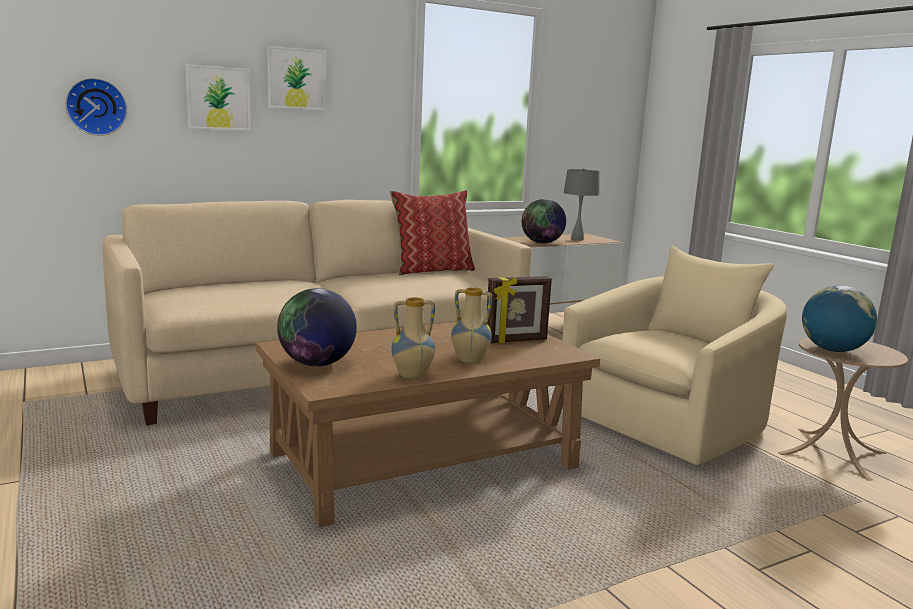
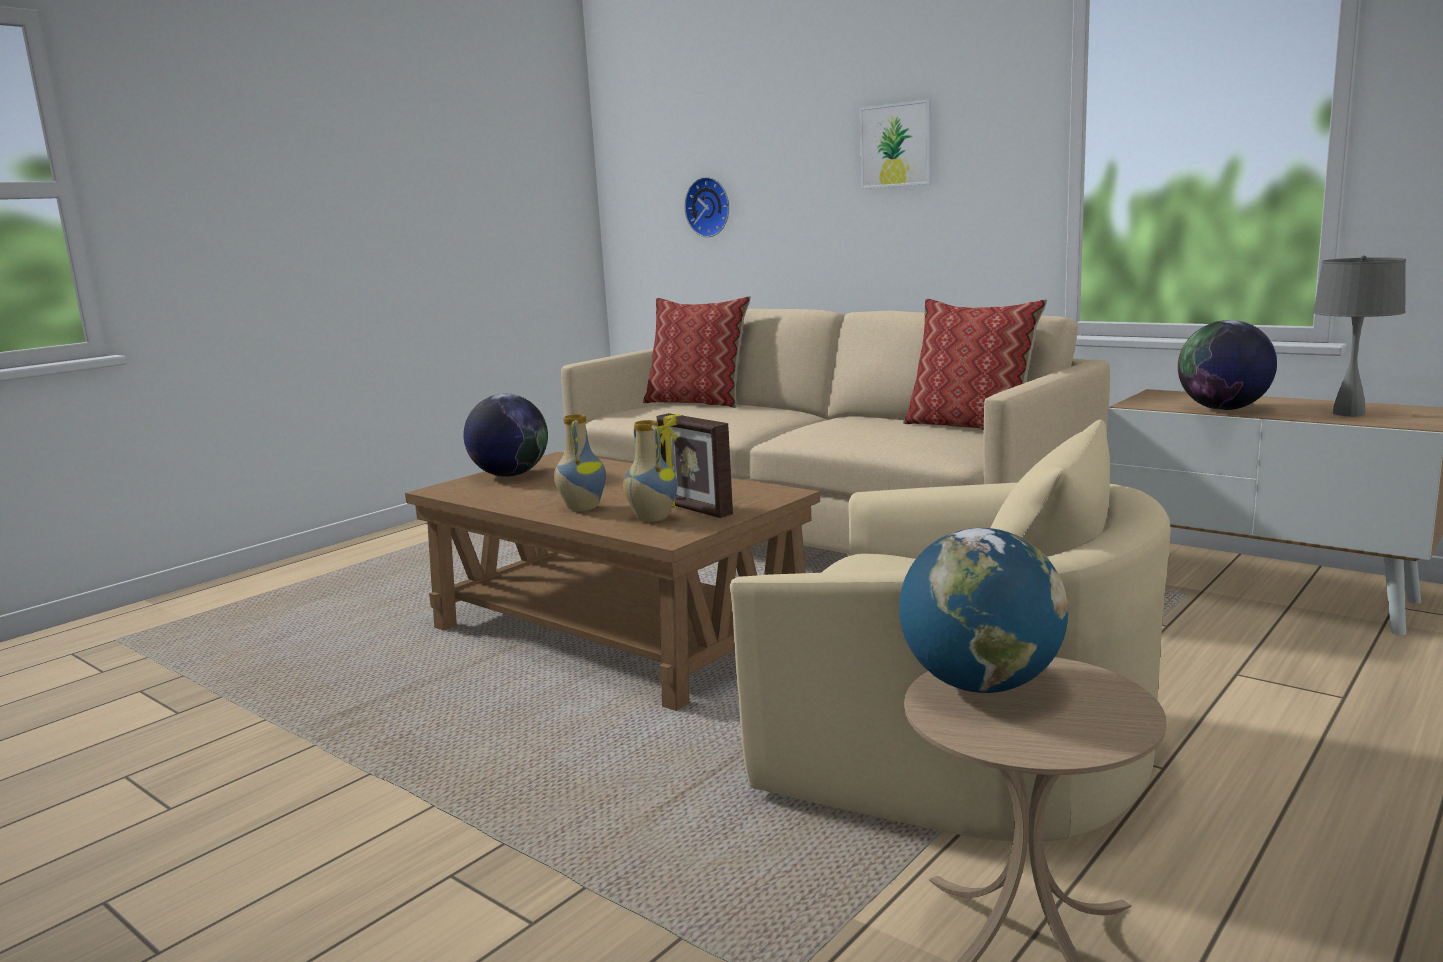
camera: 70 degrees right, 0 degrees up
(200, 287) = (698, 402): none -> pillow
(218, 98) = (812, 183): picture -> none
(412, 376) = (502, 502): vase -> vase (651, 519)

